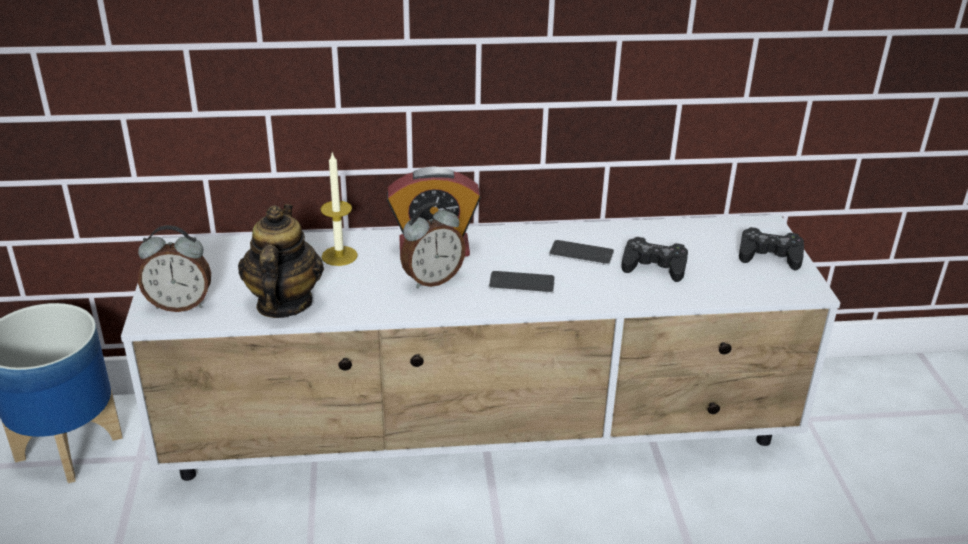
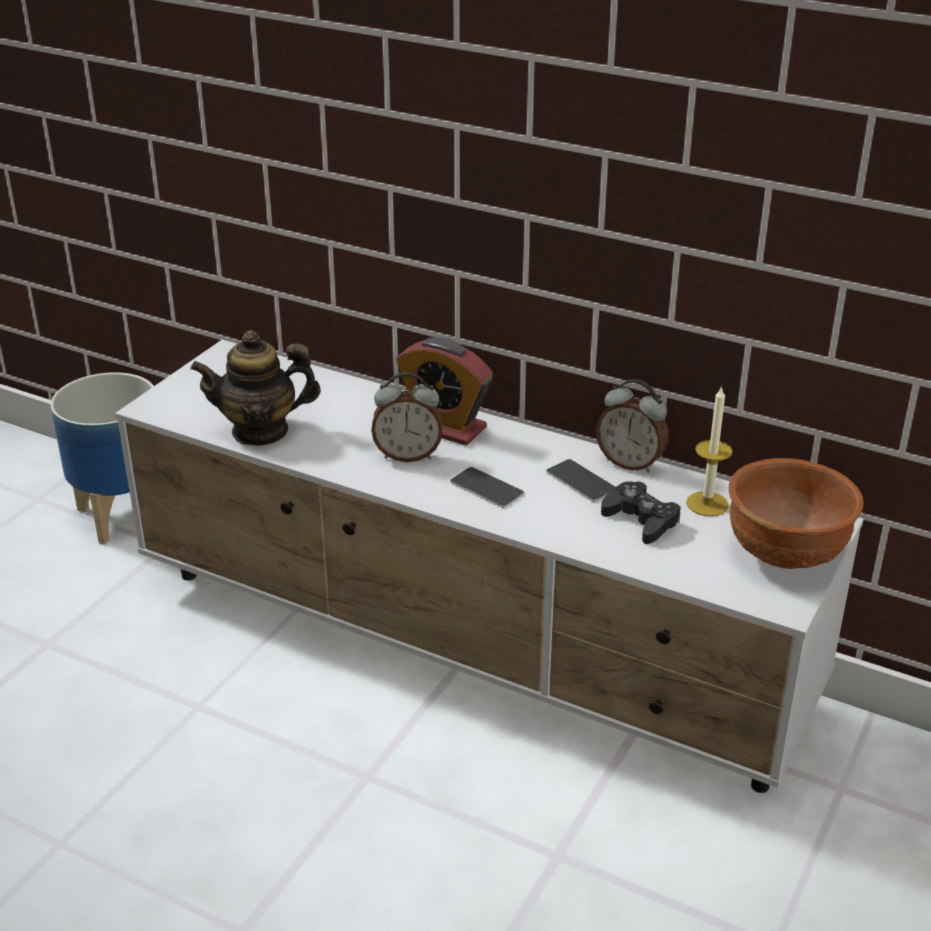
camera: 35 degrees right, 0 degrees up
(180, 304) = (182, 403): alarm clock -> alarm clock (630, 463)
(283, 303) = (260, 431): teapot -> teapot turned 135 degrees counterclockwise
(339, 256) = (353, 406): candle -> candle (707, 504)
(769, 255) = (787, 555): black game controller -> brown bowl

